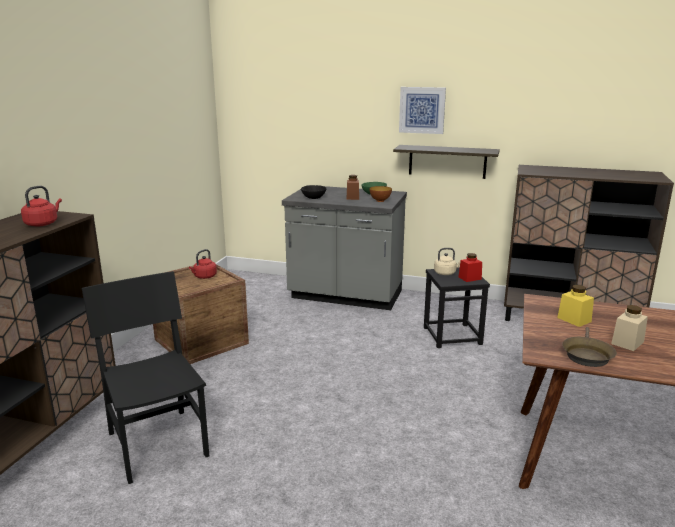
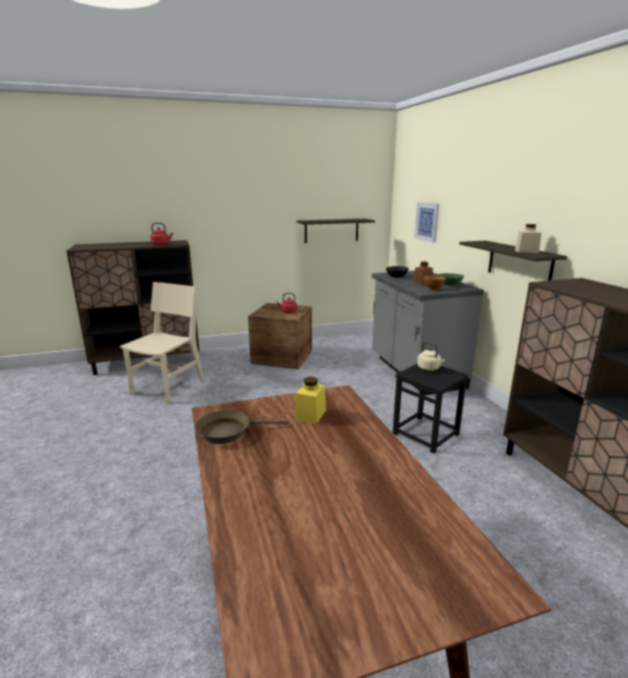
camera: 55 degrees right, 0 degrees up
(158, 444) = (168, 387): black chair -> beige chair
(177, 157) = (331, 230): none -> shelf
(422, 110) = (506, 205): picture -> picture (427, 221)
(470, 278) = (437, 379): red jar -> none
(627, 342) = (281, 449): beige jar -> beige jar (526, 251)

